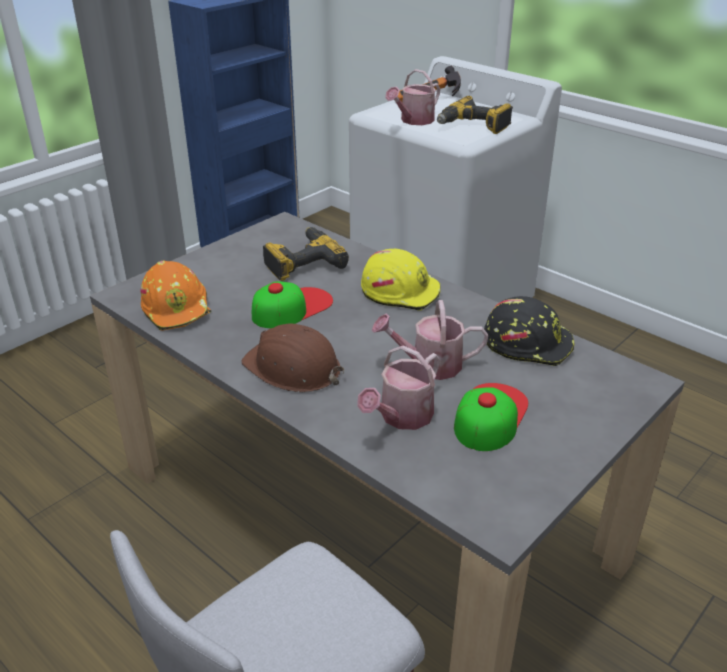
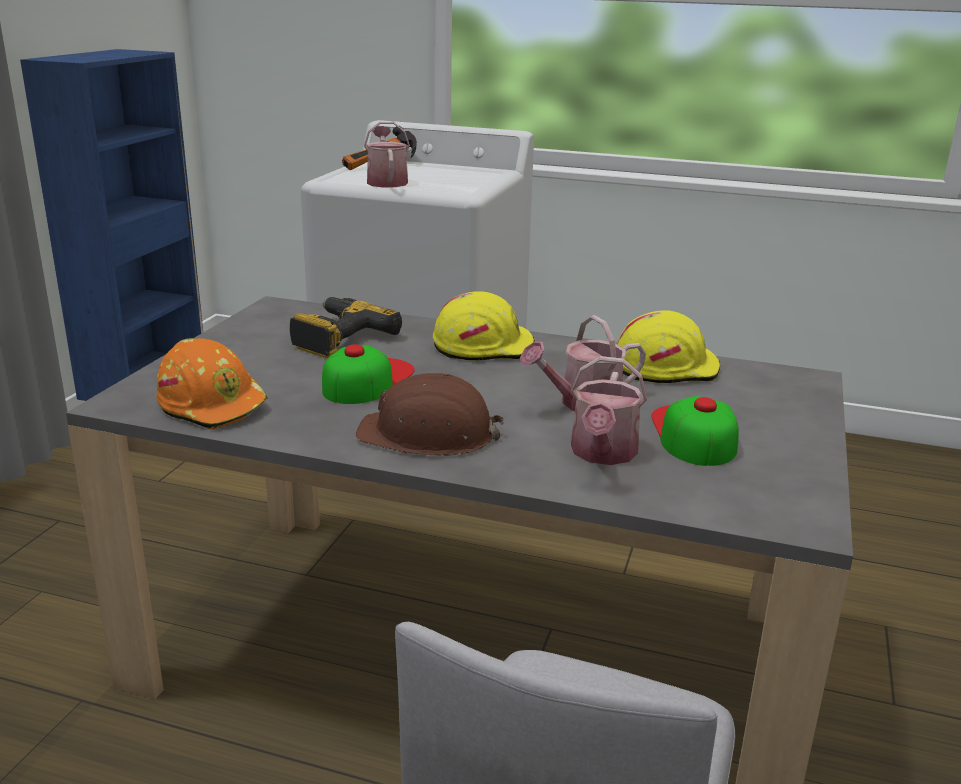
camera: 25 degrees left, 10 degrees down
(414, 121) = (386, 181): watering can -> watering can turned 150 degrees clockwise
(473, 126) = (458, 180): power drill -> none
(527, 343) = (665, 368): black hard hat -> yellow hard hat

